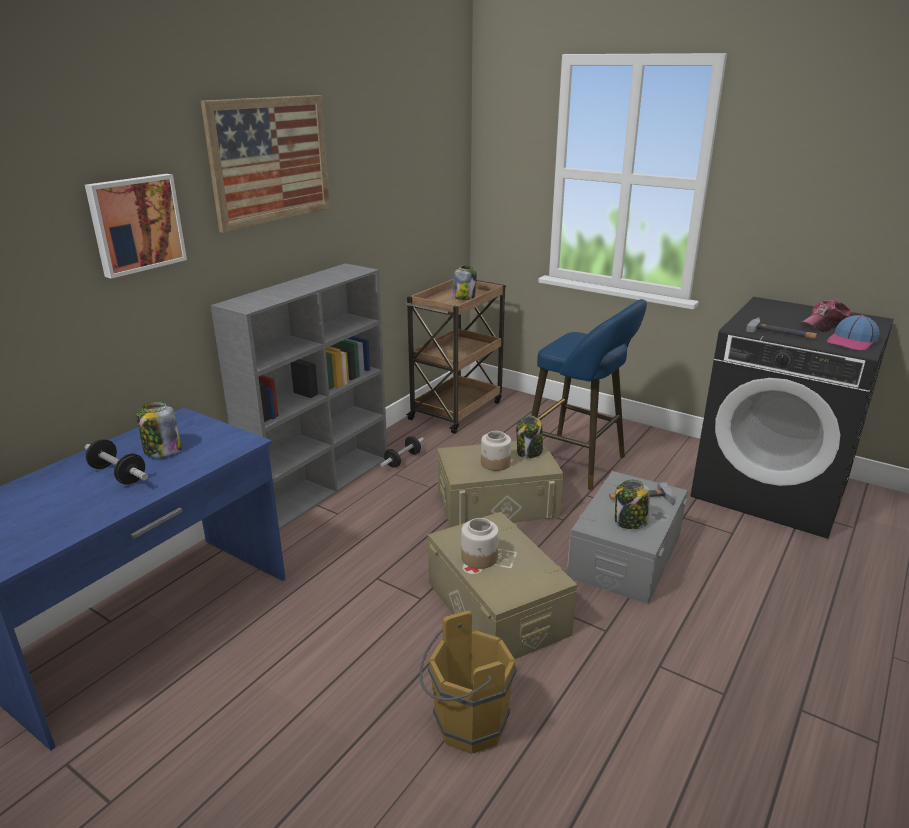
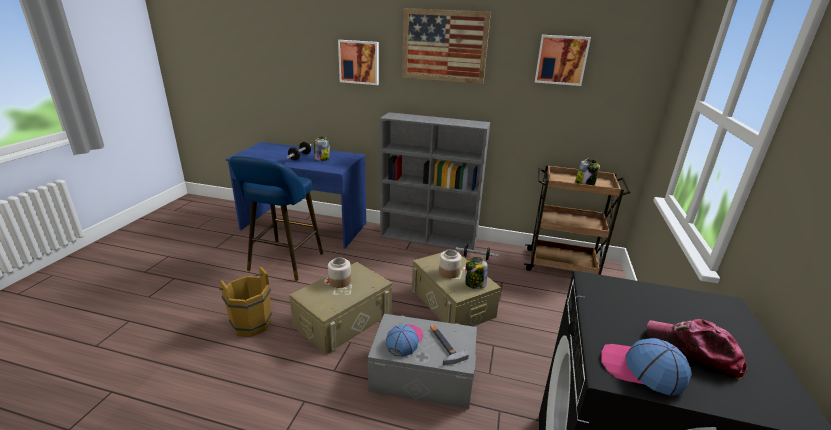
camera: 70 degrees right, 0 degrees up
(394, 152) = (561, 60): none -> picture
(579, 463) = (538, 336): blue stool -> blue stool (284, 263)
(630, 522) = (404, 340): jar -> cap
(781, 333) = (611, 311): hammer -> none

